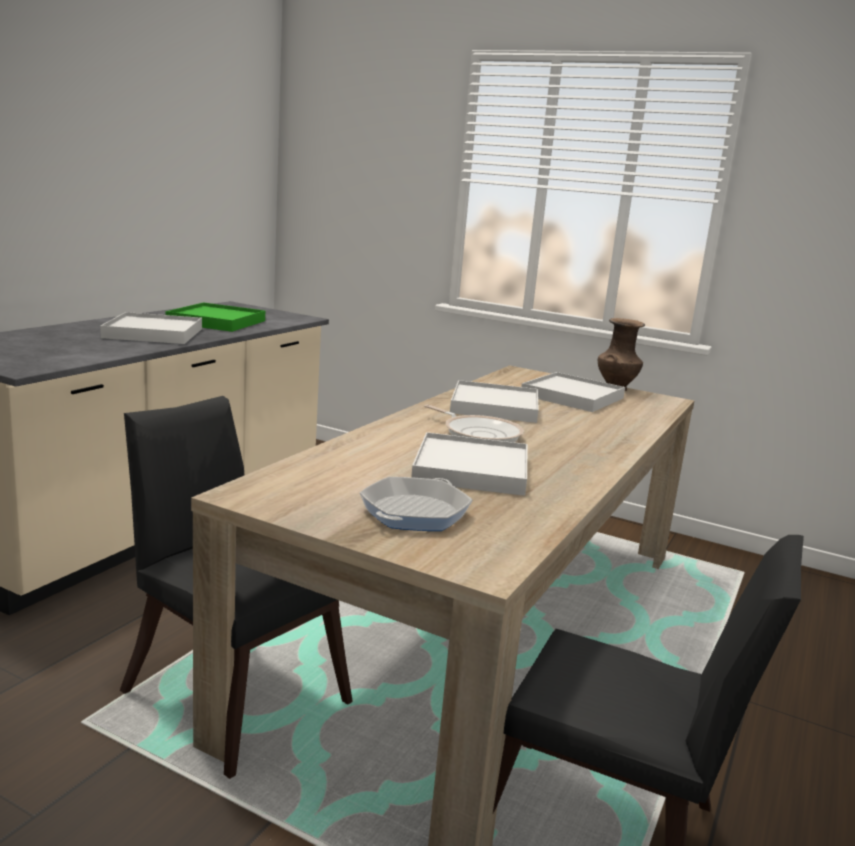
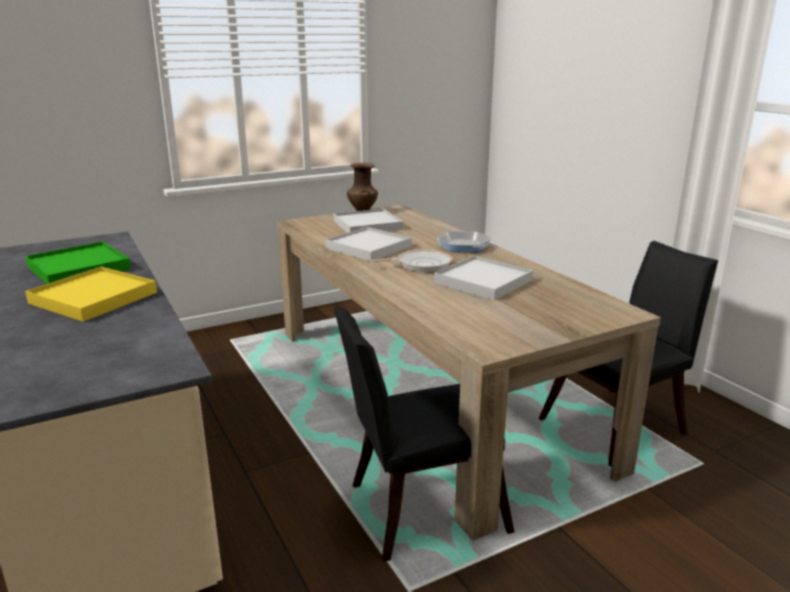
camera: 55 degrees left, 5 degrees up
(153, 333) = (93, 298): white tray -> yellow tray
(415, 512) = (543, 310): frying pan -> frying pan (463, 246)

